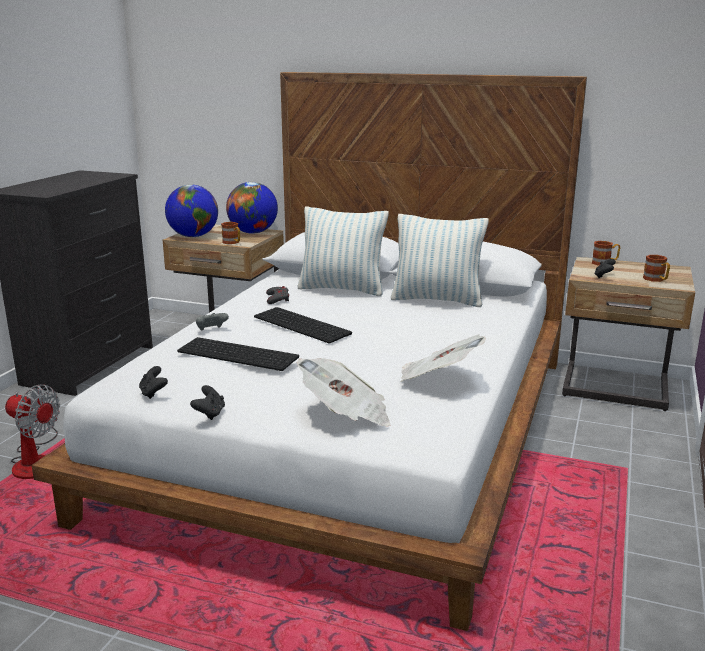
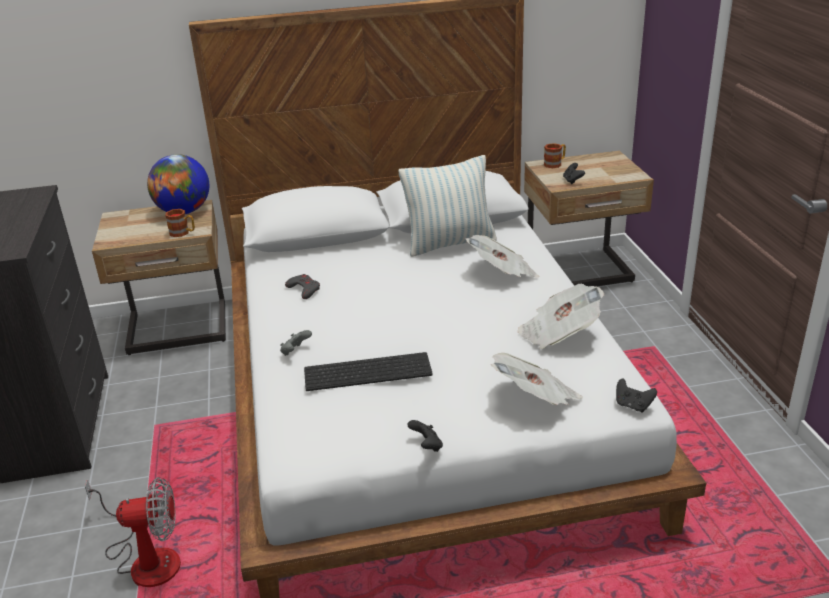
camera: 30 degrees left, 10 degrees up
(153, 393) = (345, 446): black game controller -> black game controller (633, 406)
(193, 236) = (123, 236): globe -> none
(304, 325) = (377, 314): keyboard -> none
(342, 289) = (349, 257): pillow -> none
(453, 329) = (503, 273): none -> newspaper
(656, 280) = (613, 173): mug -> none

